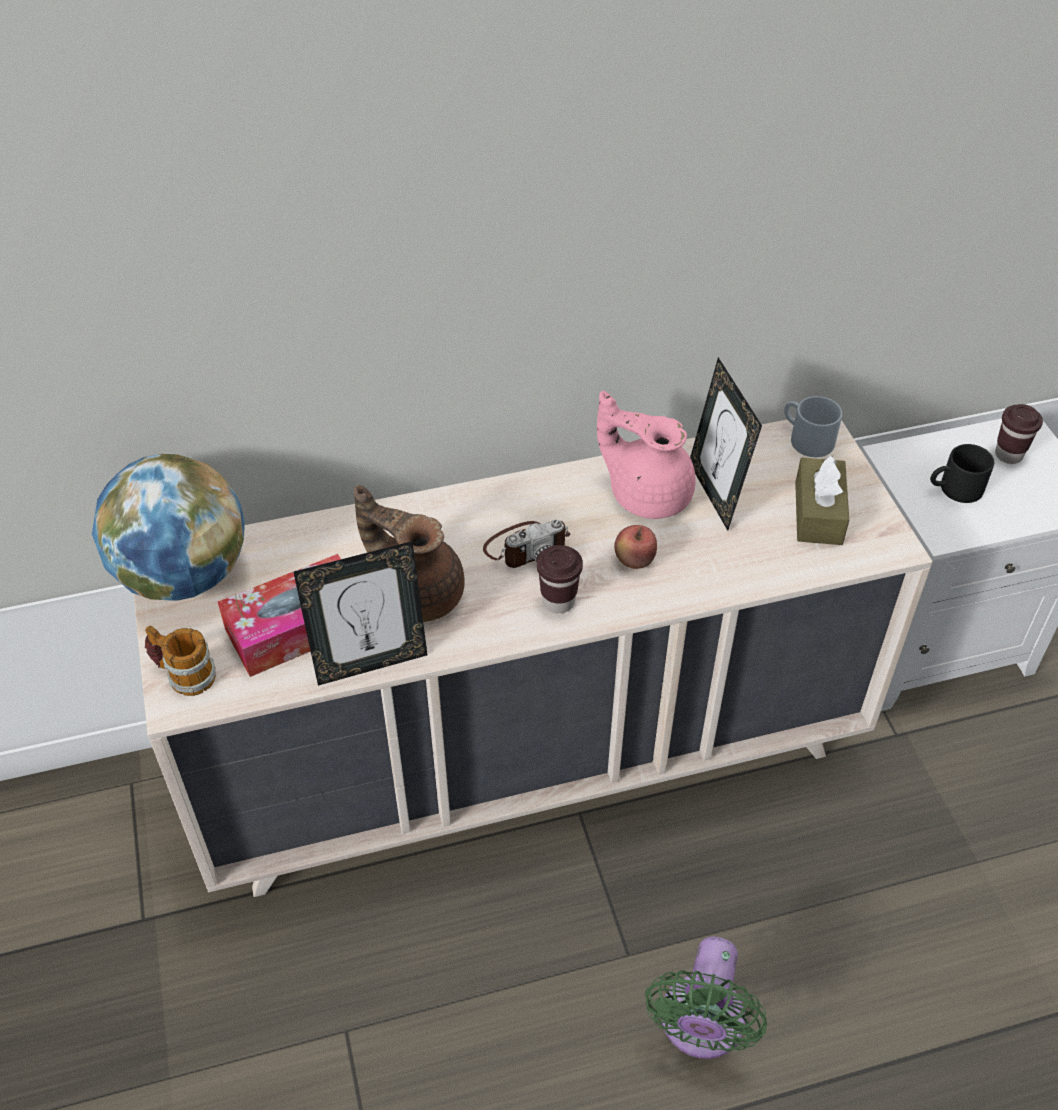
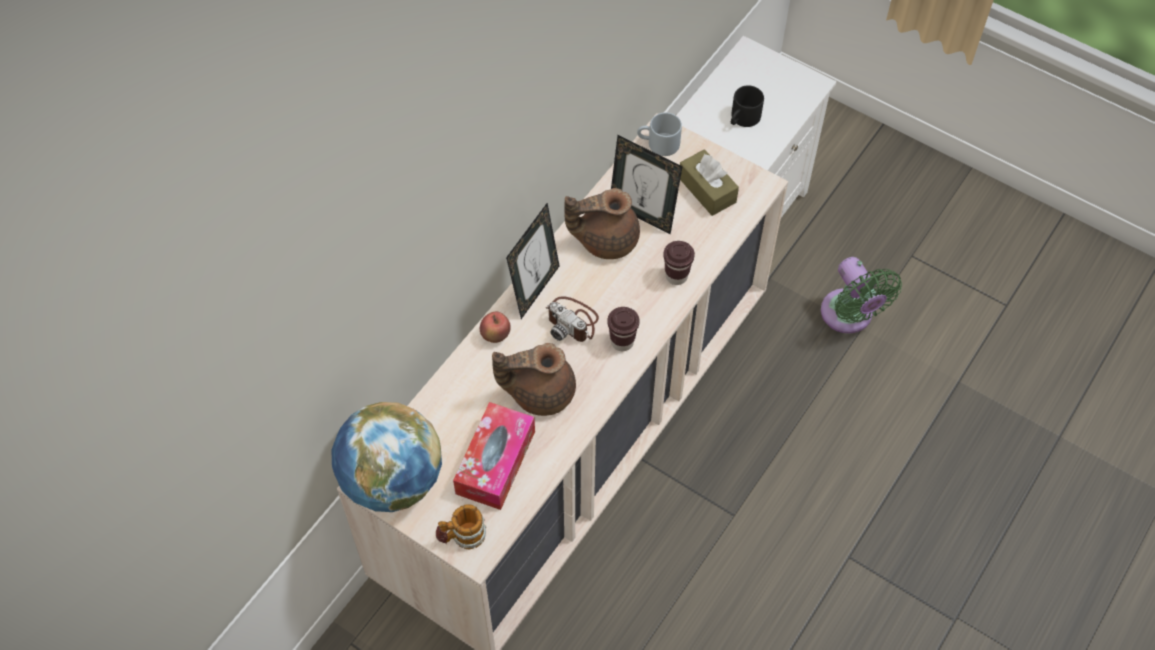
camera: 40 degrees left, 10 degrees up
(370, 663) = (558, 452): picture frame -> picture frame (535, 289)
(526, 548) = (572, 321): camera -> camera turned 105 degrees clockwise
(634, 562) = (639, 289): apple -> apple (495, 336)
(647, 493) = (605, 239): pink teapot -> brown teapot
(700, 1026) = (801, 523): green fan -> green fan (849, 316)
(1008, 455) = (752, 76): brown cup -> brown cup (676, 276)

